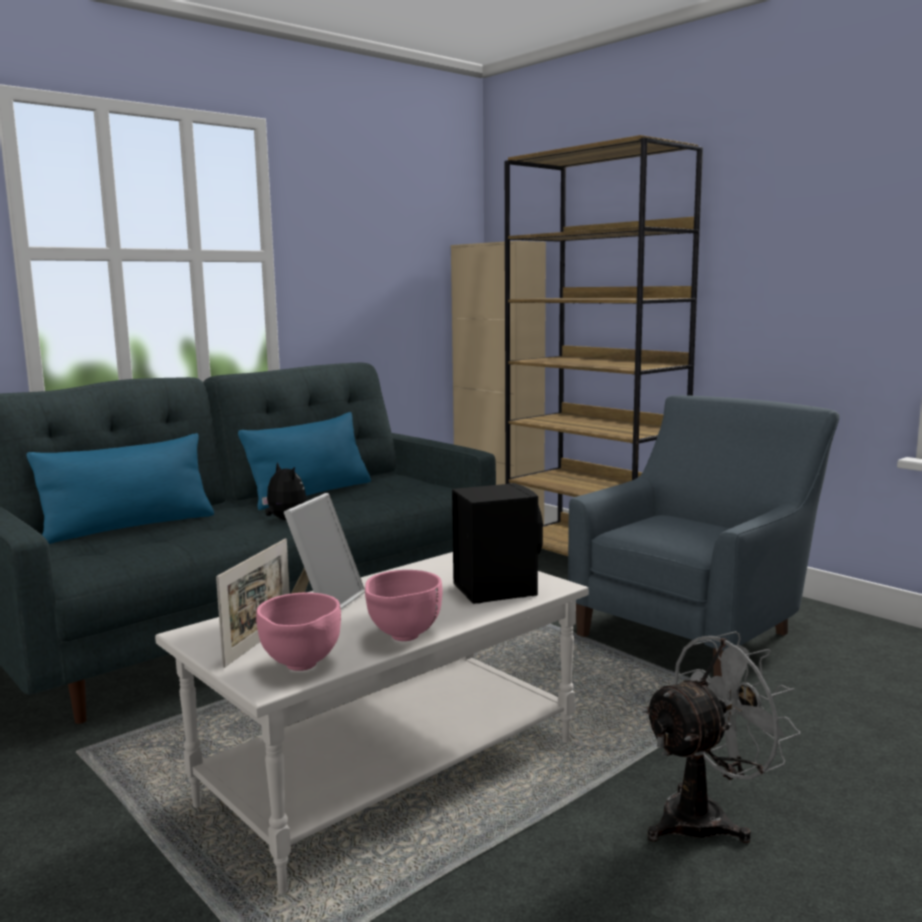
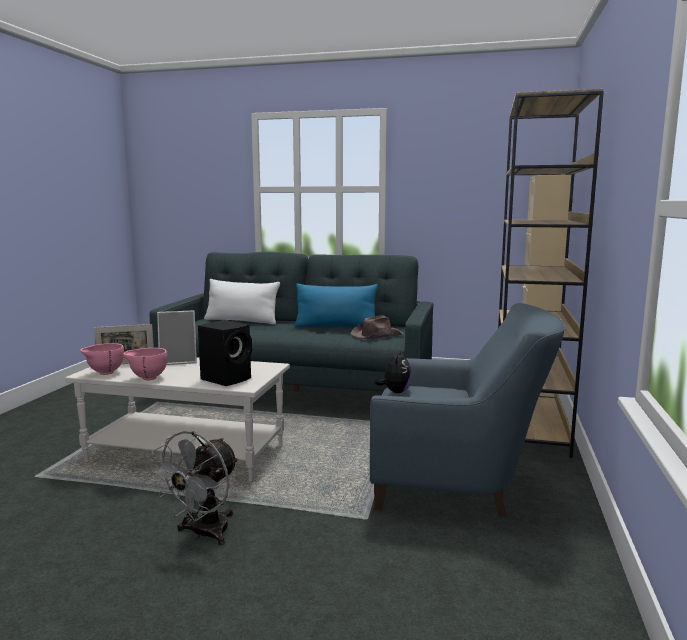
camera: 55 degrees right, 0 degrees up
(129, 527) = (241, 321): blue pillow -> white pillow
(285, 520) = (283, 332): plush toy -> plush toy (395, 392)
(407, 488) = (376, 335): none -> brown hat
(707, 818) = (203, 534): grey fan -> grey fan turned 90 degrees clockwise

